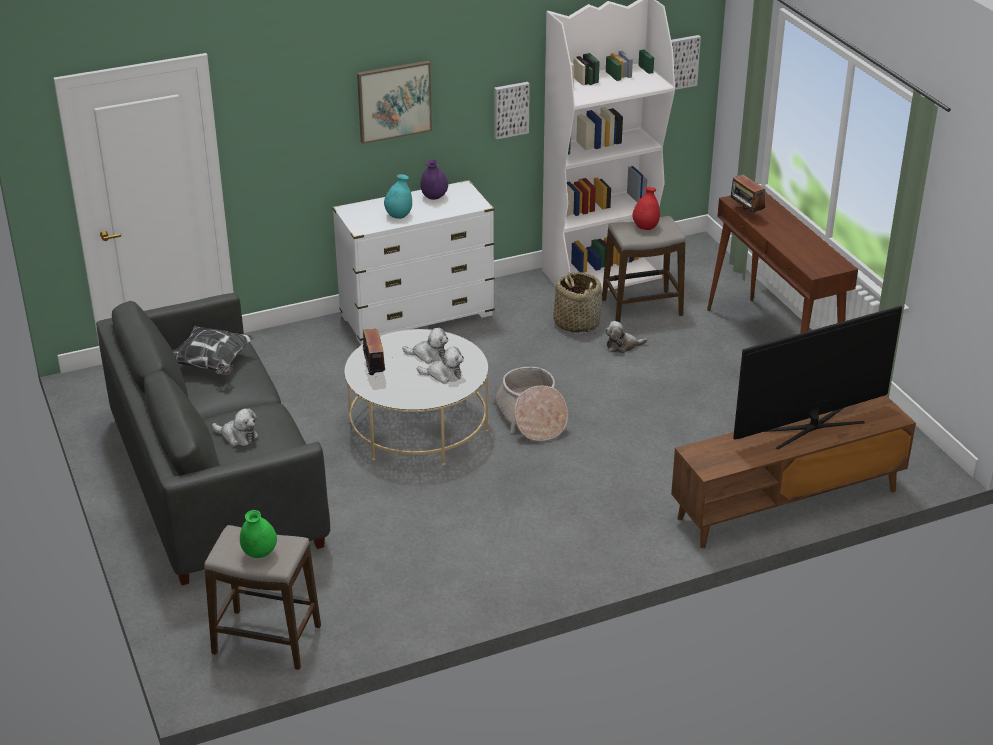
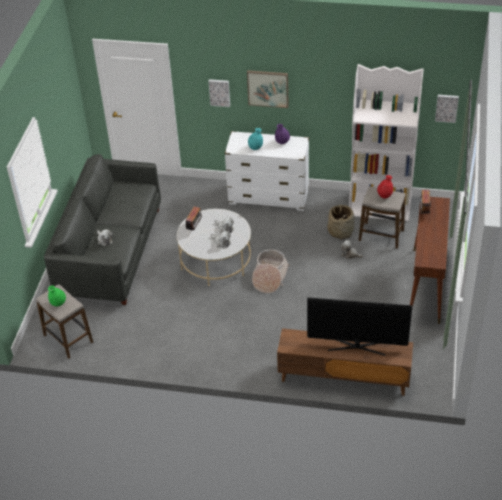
camera: 35 degrees right, 10 degrees up
(212, 364) = (126, 196): pillow -> none
(510, 109) = (336, 107): picture -> picture (219, 92)

